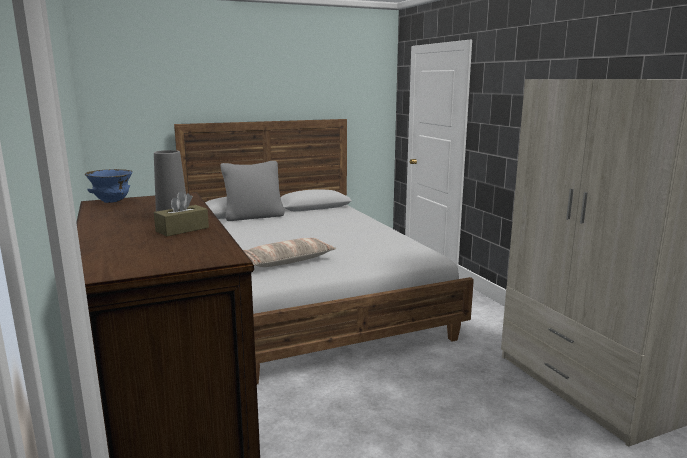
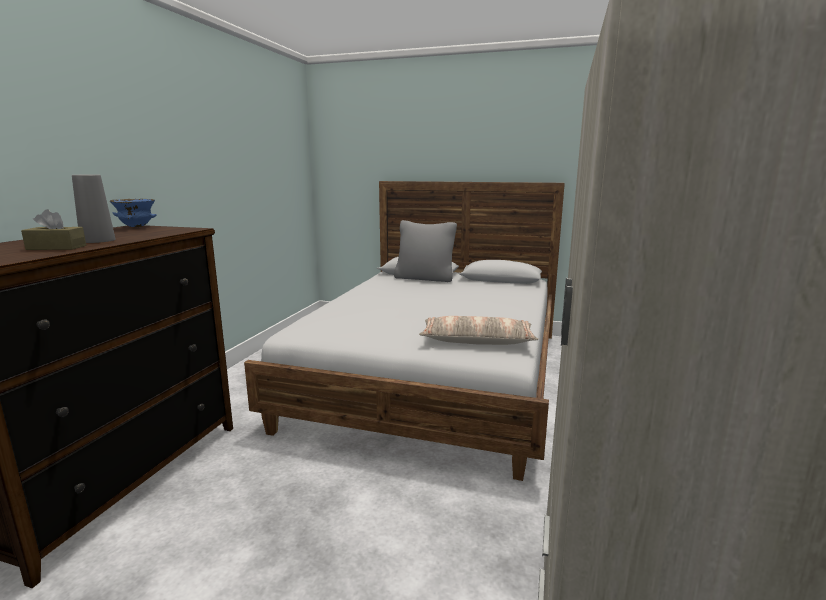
camera: 40 degrees right, 0 degrees up
(286, 261) = (353, 321): pillow -> pillow (477, 341)

